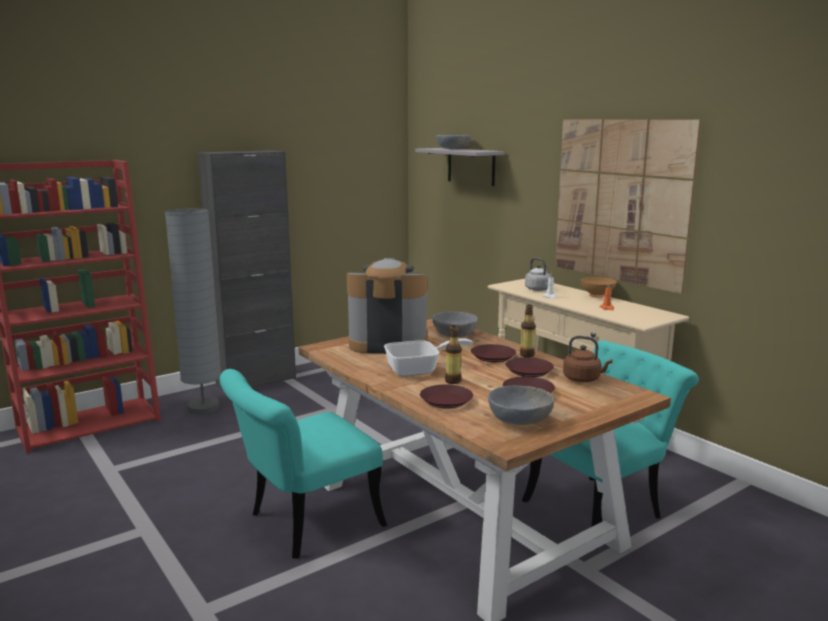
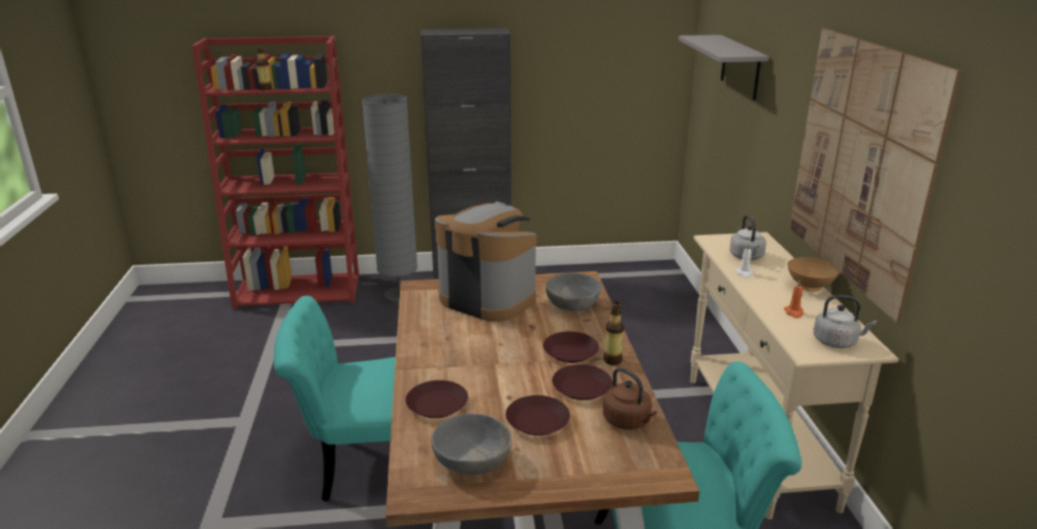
camera: 30 degrees right, 10 degrees up
(419, 370) = (468, 349): frying pan -> none
(453, 149) = (716, 43): grey bowl -> none
(453, 381) = (480, 377): bottle -> bottle (265, 89)
(650, 315) = (837, 342): none -> grey kettle

